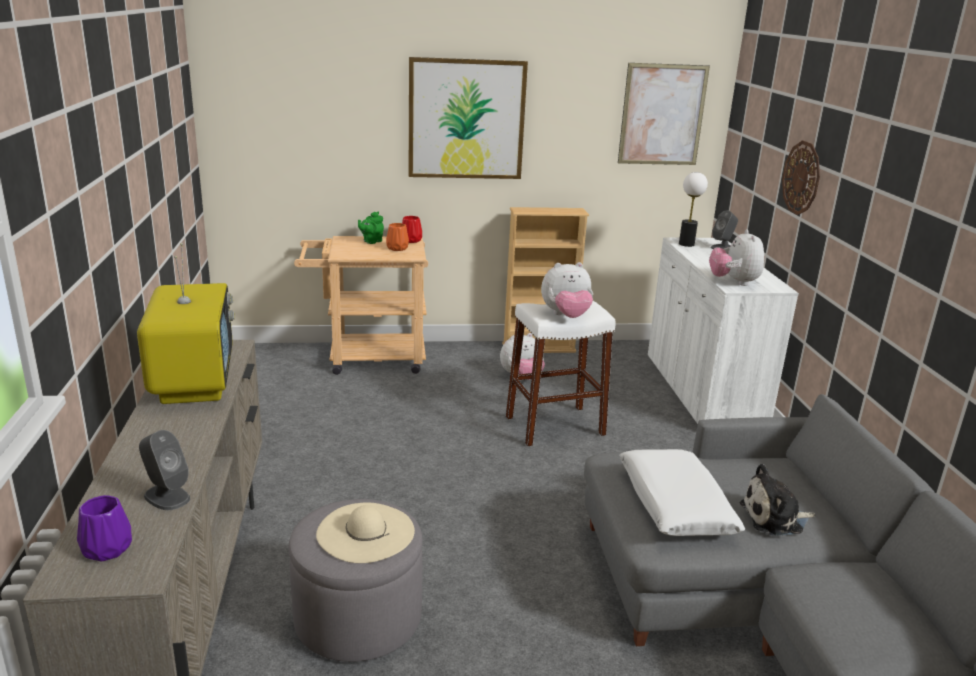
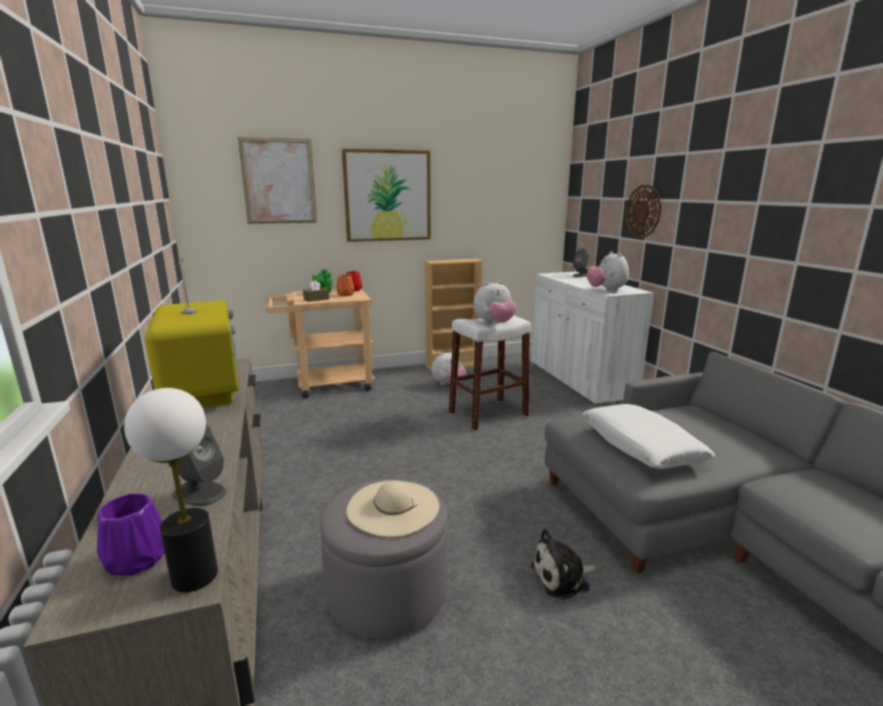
camera: 10 degrees left, 5 degrees down
(358, 253) = (316, 299): none -> brown tissue box
(662, 115) = (525, 188): picture -> picture (279, 181)
(686, 244) = (555, 275): table lamp -> table lamp (195, 575)
(775, 518) = (721, 446): plush toy -> plush toy (563, 577)

